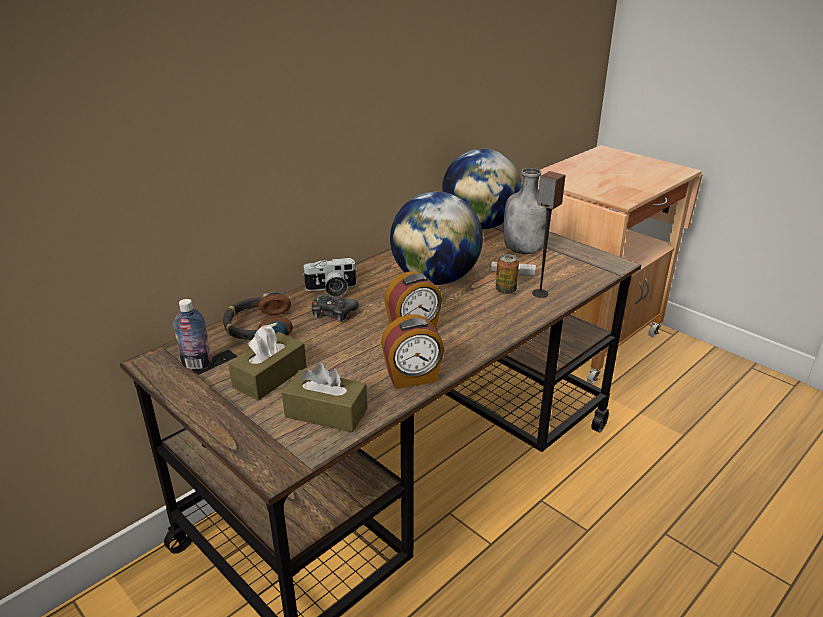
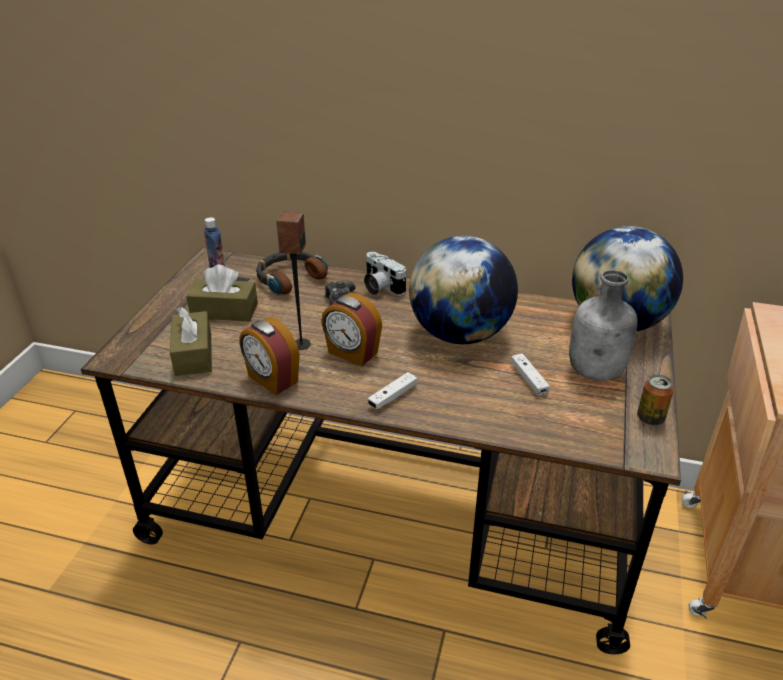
camera: 60 degrees right, 5 degrees up
(487, 329) = (392, 396): none -> white game controller
(505, 290) = (485, 385): can -> can (650, 418)
(539, 293) = (502, 412): speaker -> speaker (301, 344)

